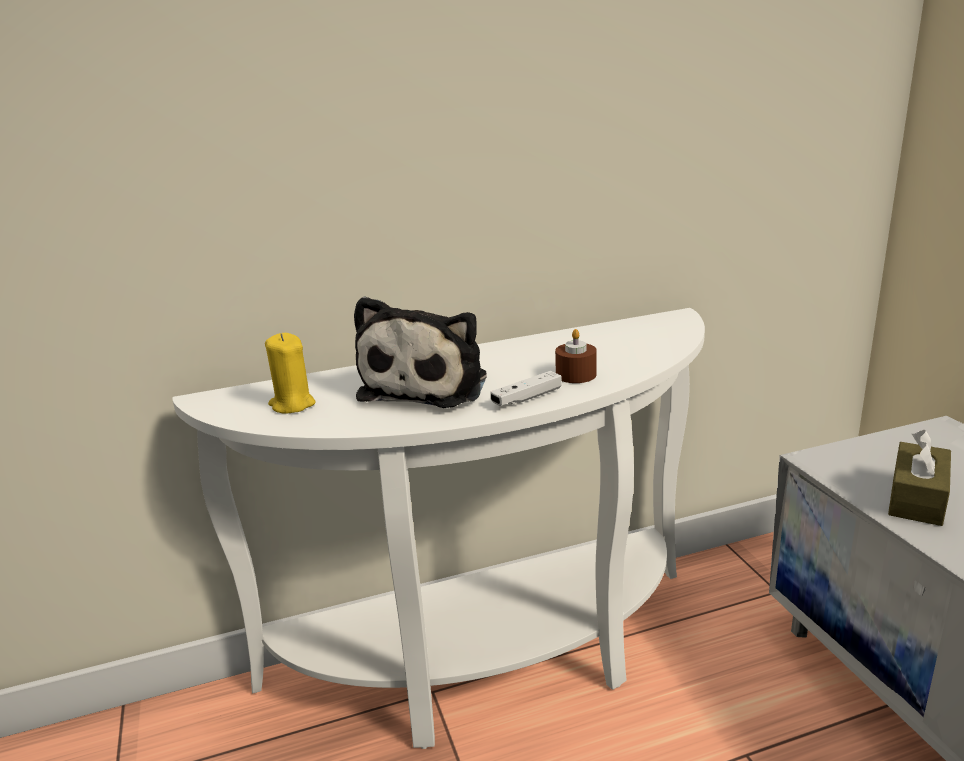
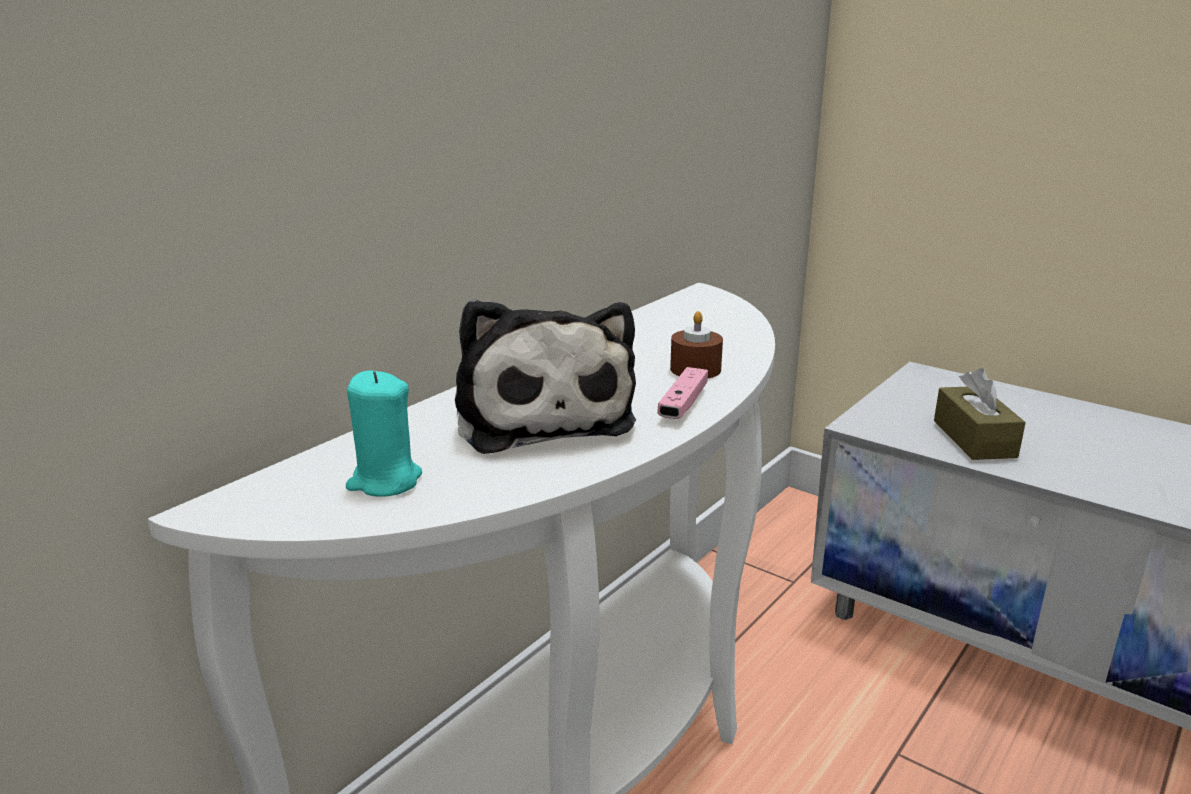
camera: 35 degrees left, 0 degrees up
(292, 404) = (384, 481): yellow candle -> turquoise candle
(527, 398) = (683, 405): white game controller -> pink game controller

